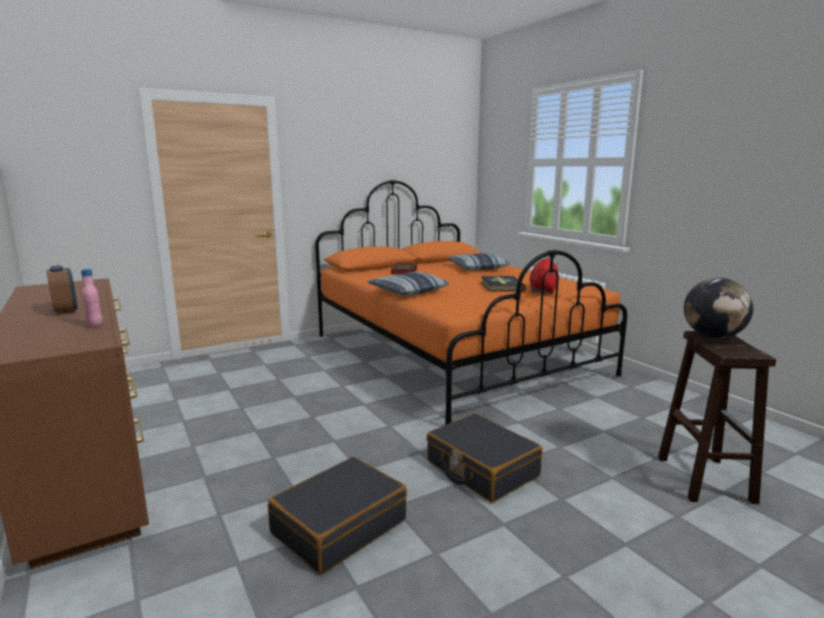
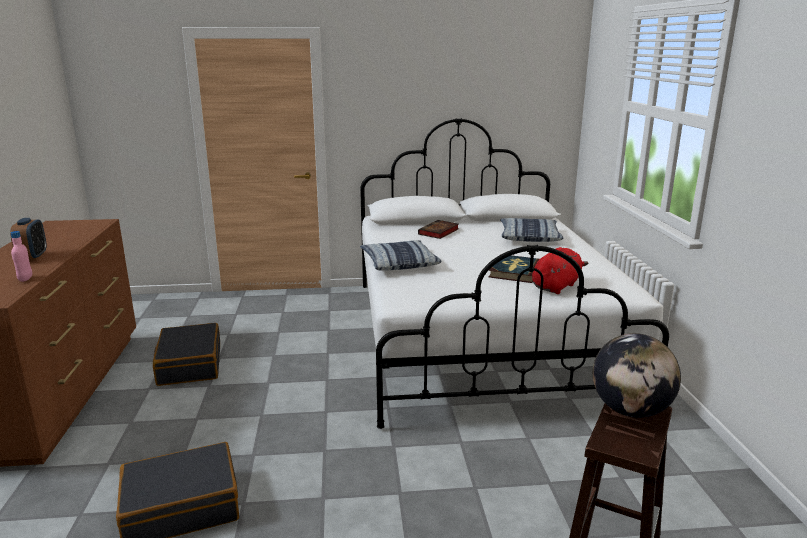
camera: 25 degrees right, 5 degrees up
(454, 354) = (480, 337): orange bed -> white bed
(481, 469) = (363, 488): black suitcase -> black suitcase (189, 365)

